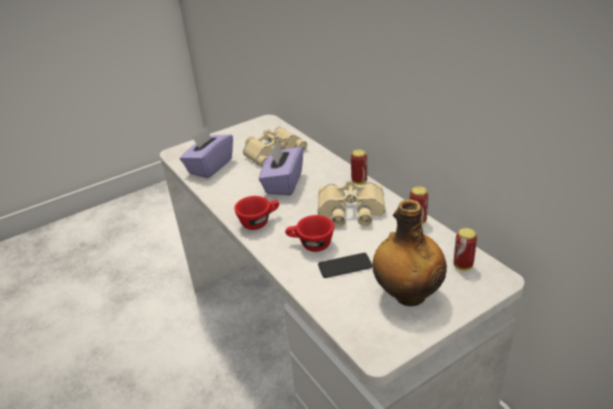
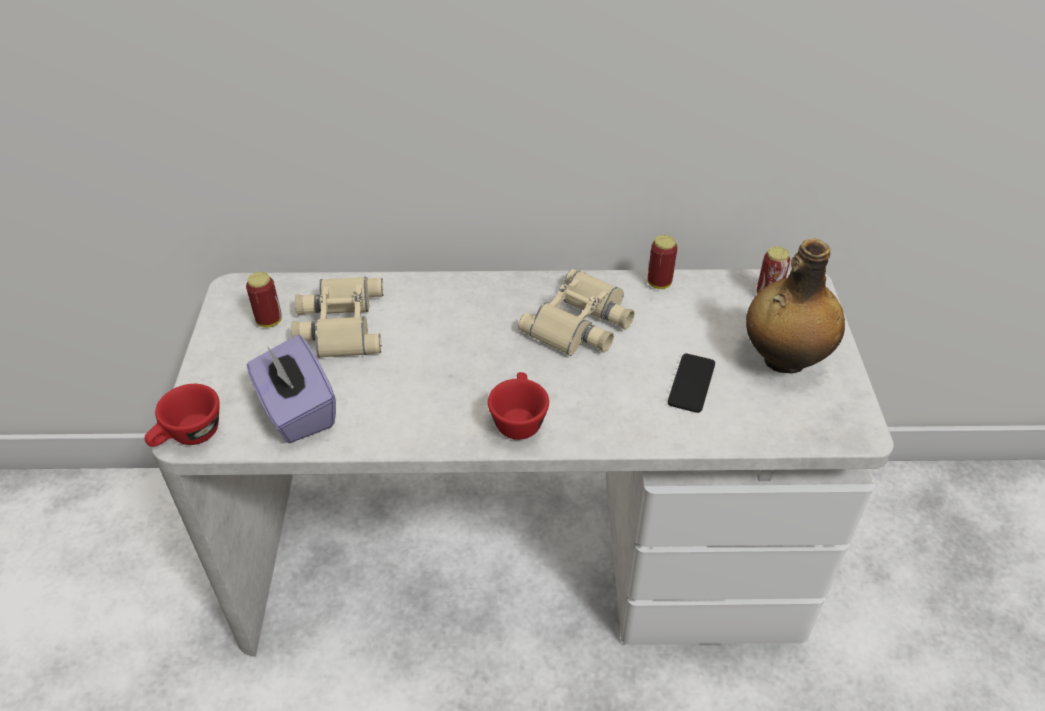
camera: 60 degrees left, 10 degrees up
(283, 183) = (446, 353): purple tissue box -> none
(310, 245) = (621, 393): red cup -> red cup (189, 437)
(359, 181) = (525, 284): can -> can (269, 321)

